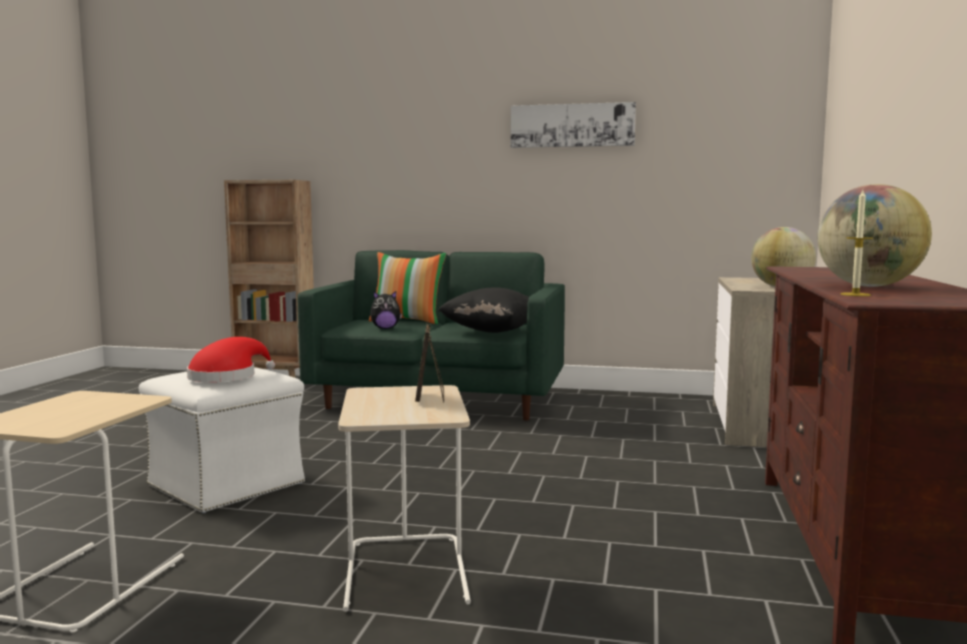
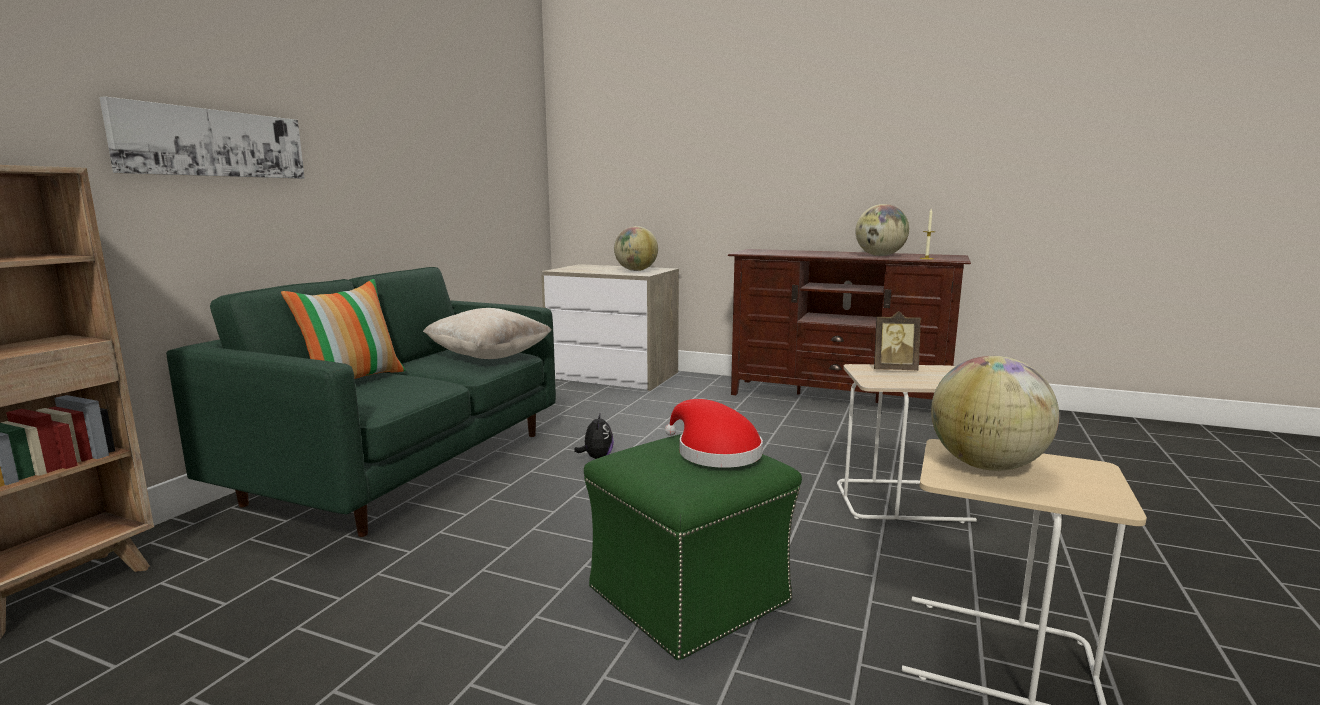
camera: 80 degrees left, 5 degrees up
(94, 404) = (986, 466): none -> globe
(227, 485) = (690, 594): white ottoman -> green ottoman
(385, 328) = (404, 390): plush toy -> plush toy (597, 458)
(493, 331) = (489, 357): black pillow -> beige pillow
(572, 125) = (406, 120): picture -> picture (213, 143)

